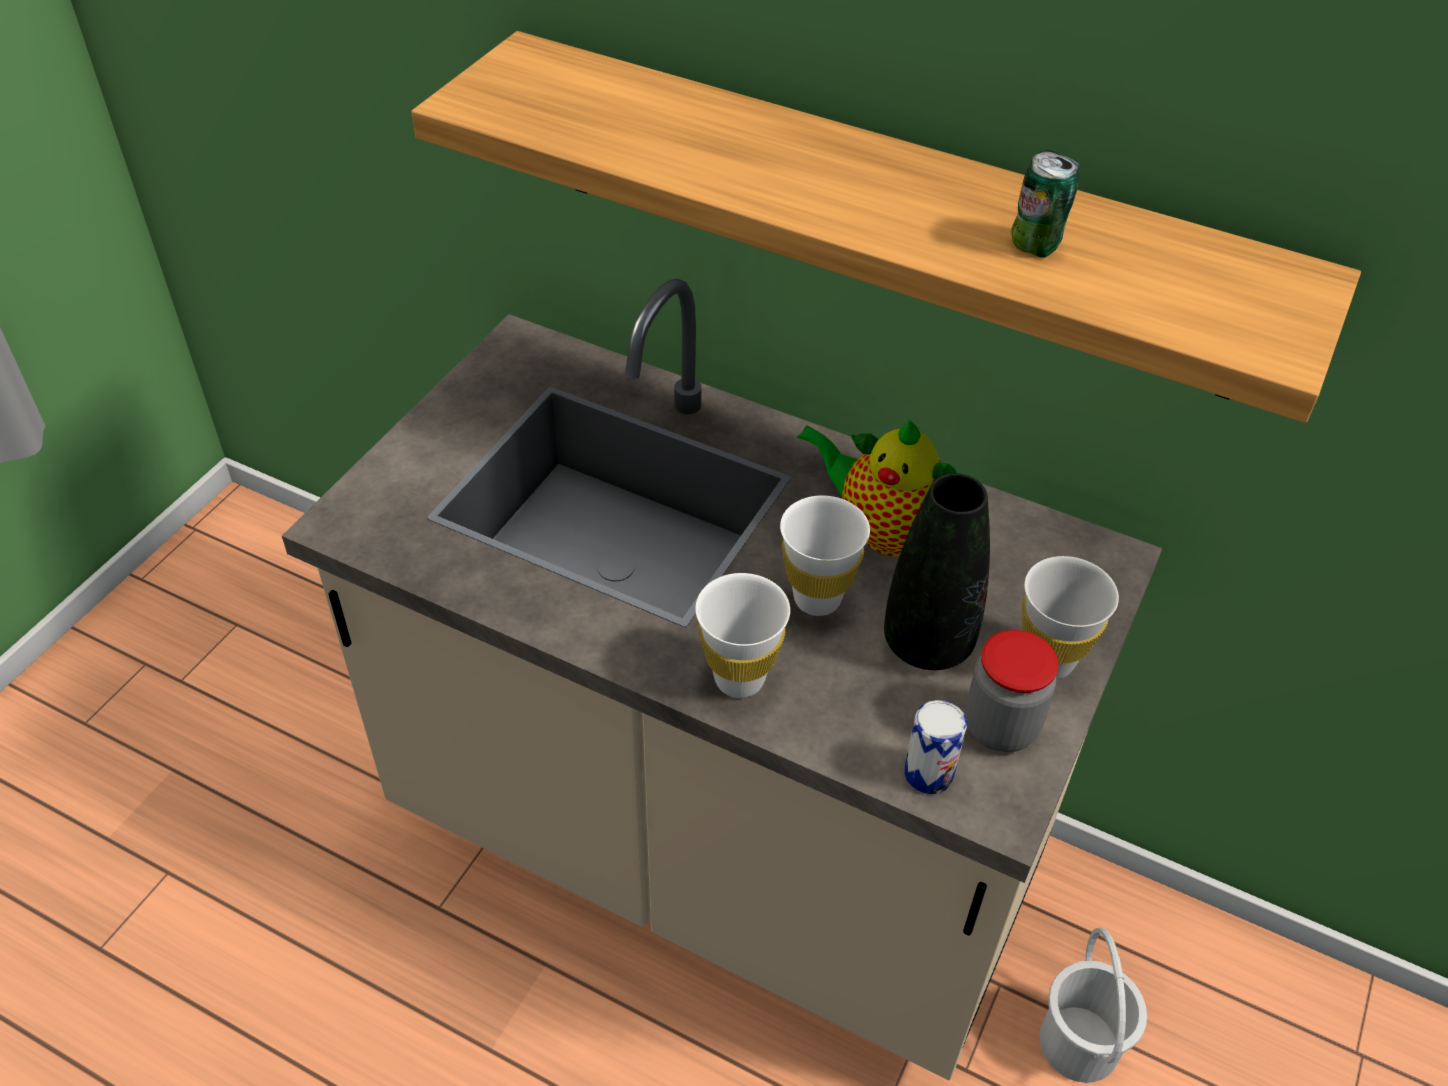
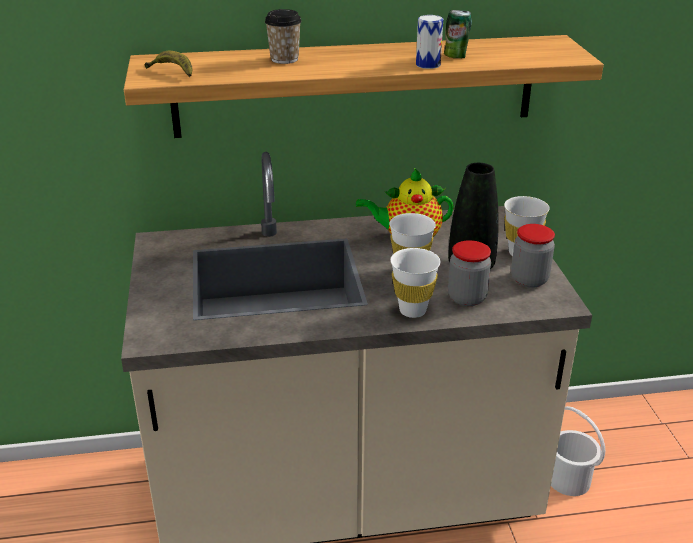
camera: 35 degrees left, 15 degrees down
(520, 98) = (172, 72): none -> banana
(725, 133) = (284, 59): none -> cup
(852, 704) = (467, 298): none -> jar
(928, 774) = (523, 305): can -> can (428, 64)

